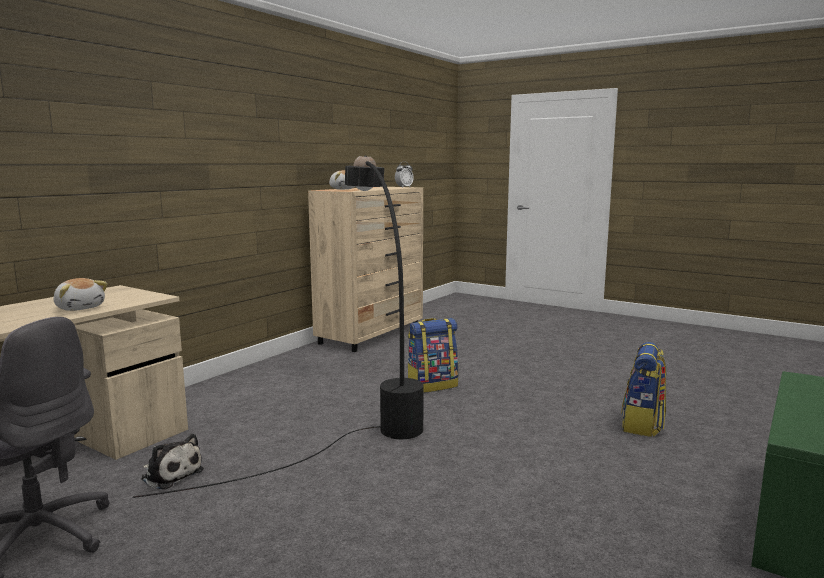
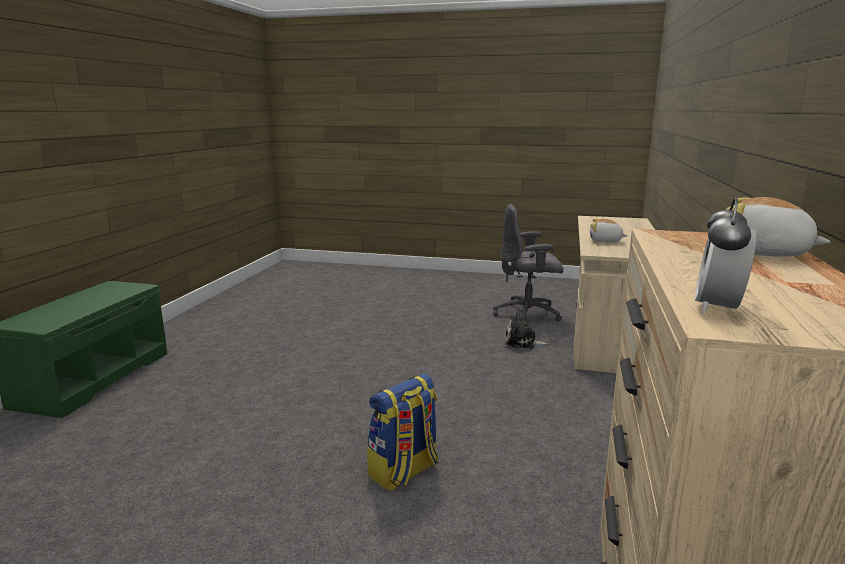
camera: 160 degrees right, 5 degrees up
(366, 413) = (448, 410): black floor lamp -> none
(642, 425) = (141, 450): backpack -> none

